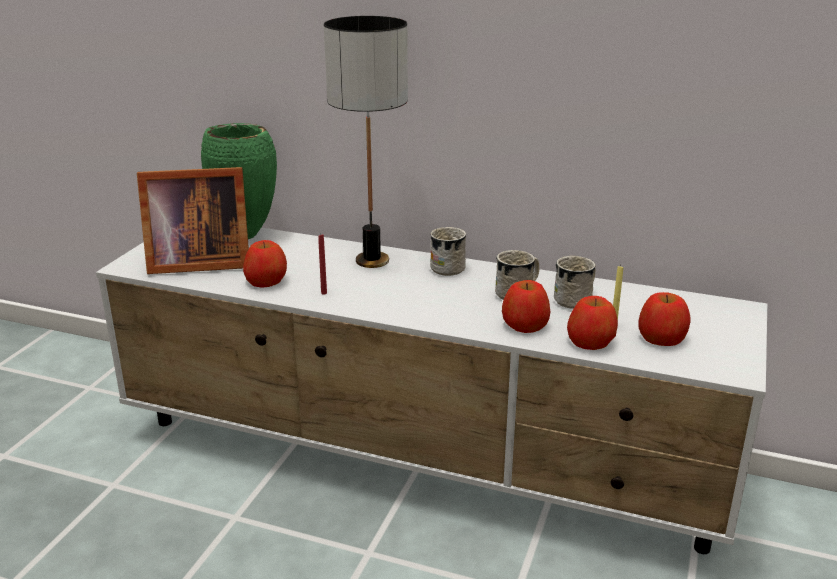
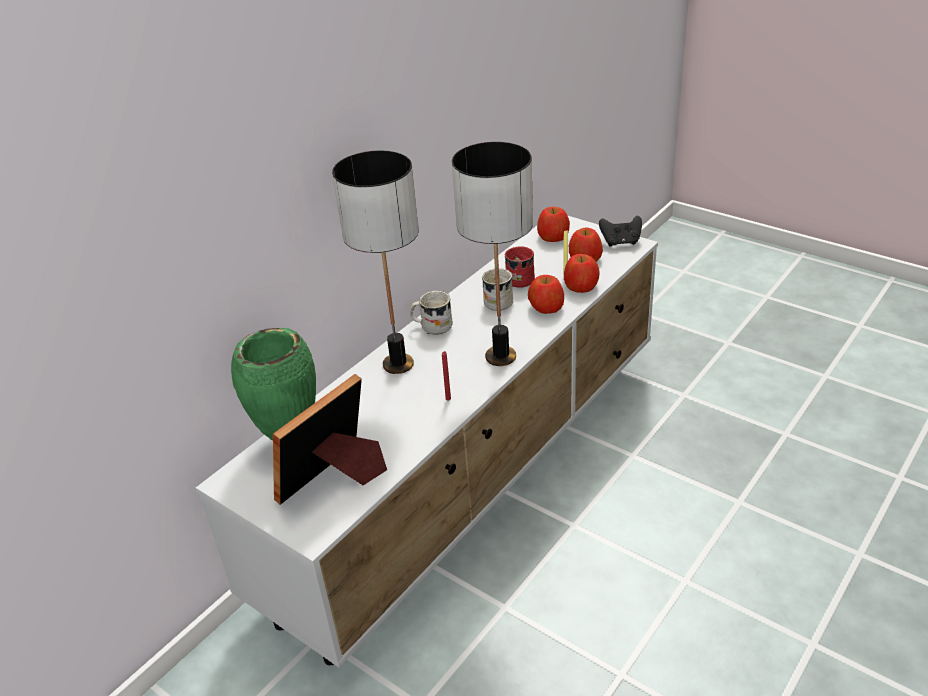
camera: 70 degrees left, 10 degrees up
(196, 262) = (335, 479): picture frame -> picture frame turned 150 degrees counterclockwise
(266, 281) = (406, 431): apple -> apple (553, 236)
(407, 310) = (500, 357): none -> table lamp
(577, 299) = (518, 278): white mug -> red mug
(731, 360) = (620, 242): none -> black game controller

